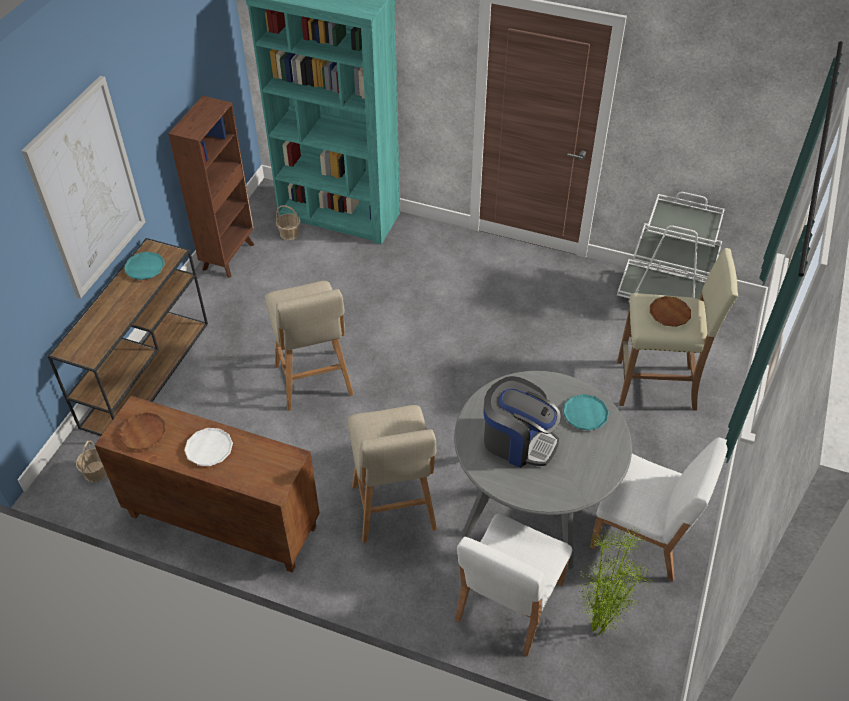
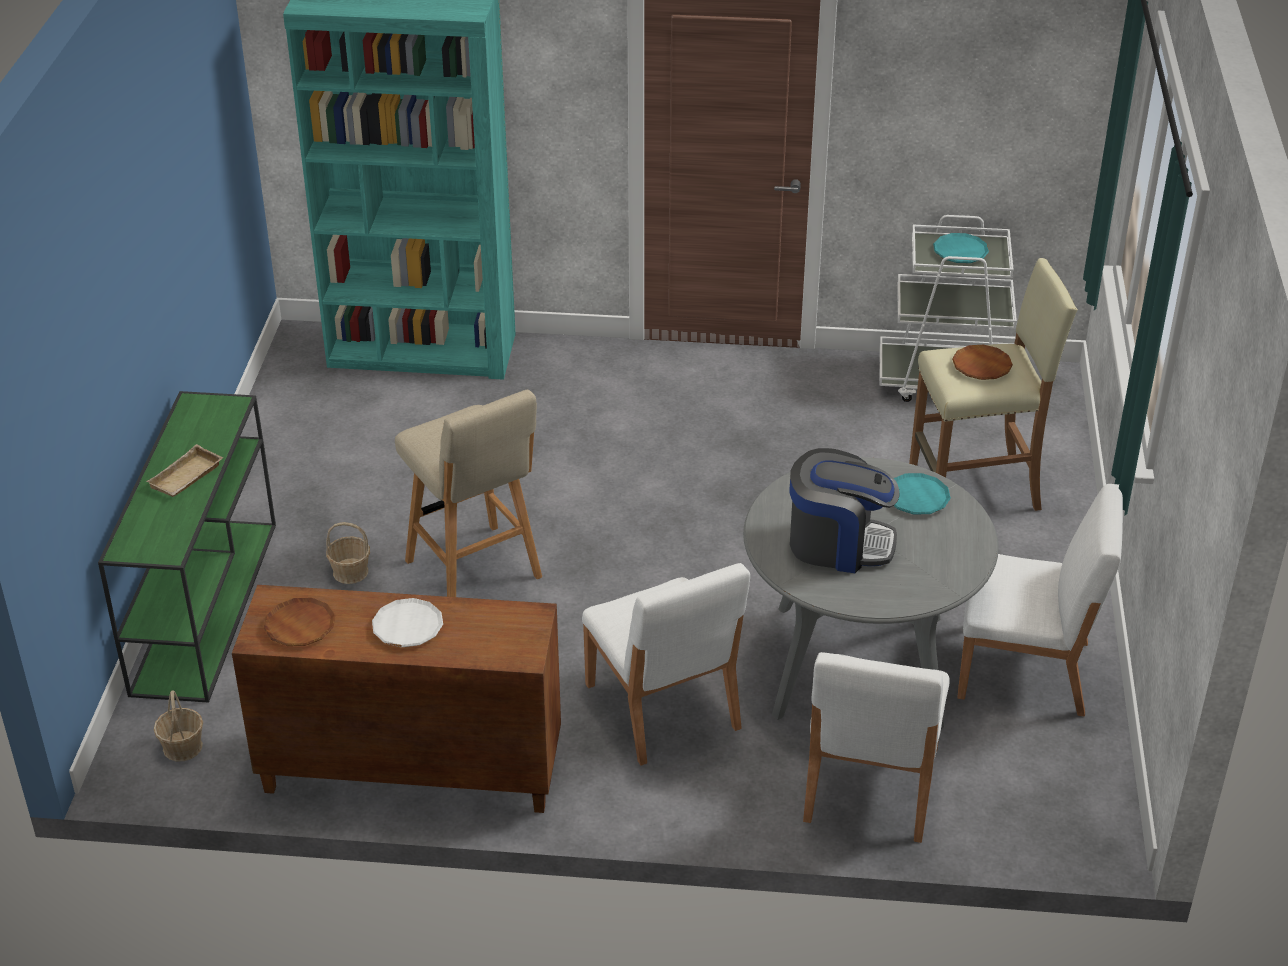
camera: 15 degrees left, 10 degrees down
(87, 189) = (122, 304): picture -> none
(124, 303) = (187, 478): none -> beige tray
(145, 268) = (197, 429): turquoise plate -> turquoise plate (960, 252)
(146, 372) = (205, 605): brown console table -> green console table
(229, 256) = (270, 431): brown bookcase -> none
(289, 233) = (354, 386): basket -> basket (350, 572)
(394, 510) = (662, 708): beige stool -> white chair
(598, 627) = (1005, 789): potted plant -> none

